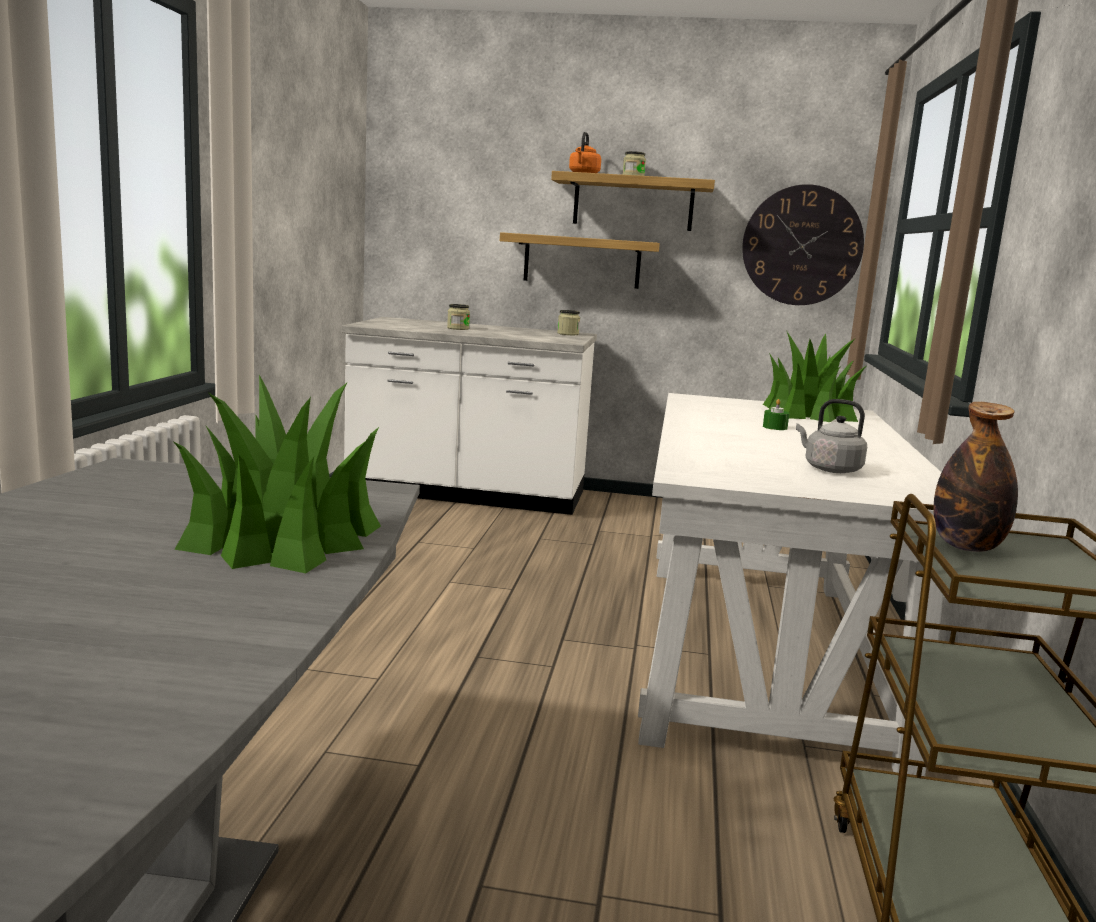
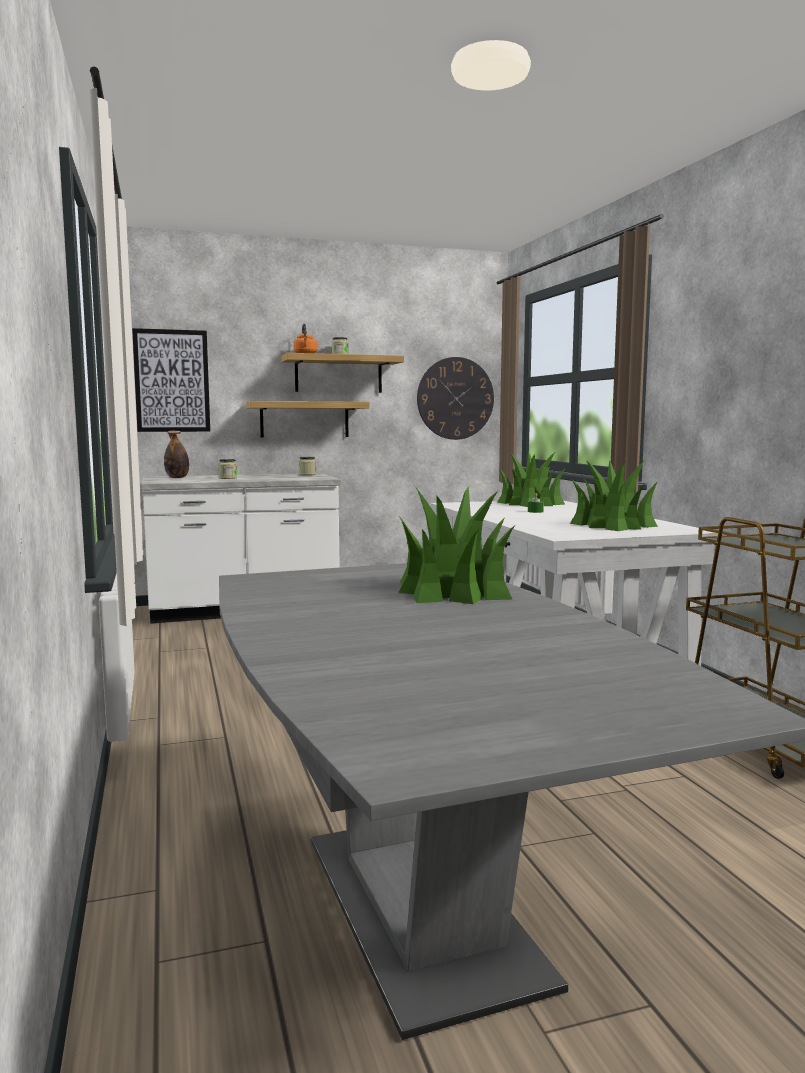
camera: 25 degrees left, 5 degrees down
(423, 202) = (172, 381): none -> picture
(829, 469) = (612, 525): grey kettle -> potted plant
(966, 546) = (751, 542): bottle -> bottle (177, 478)

